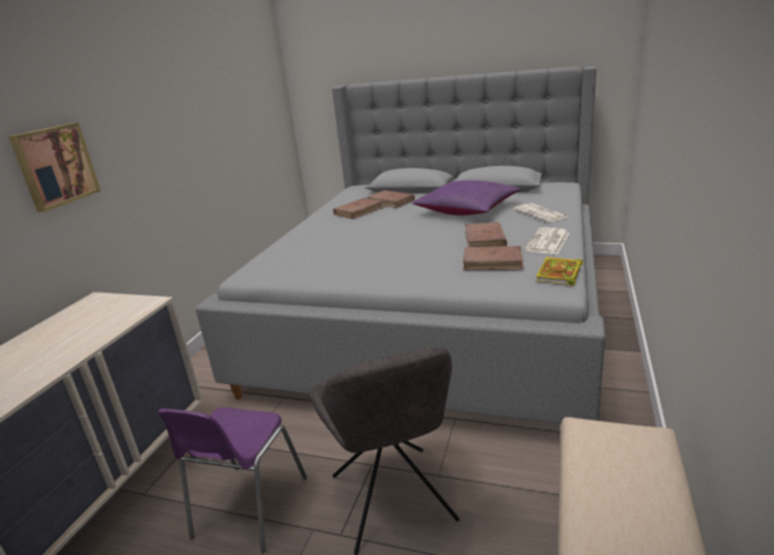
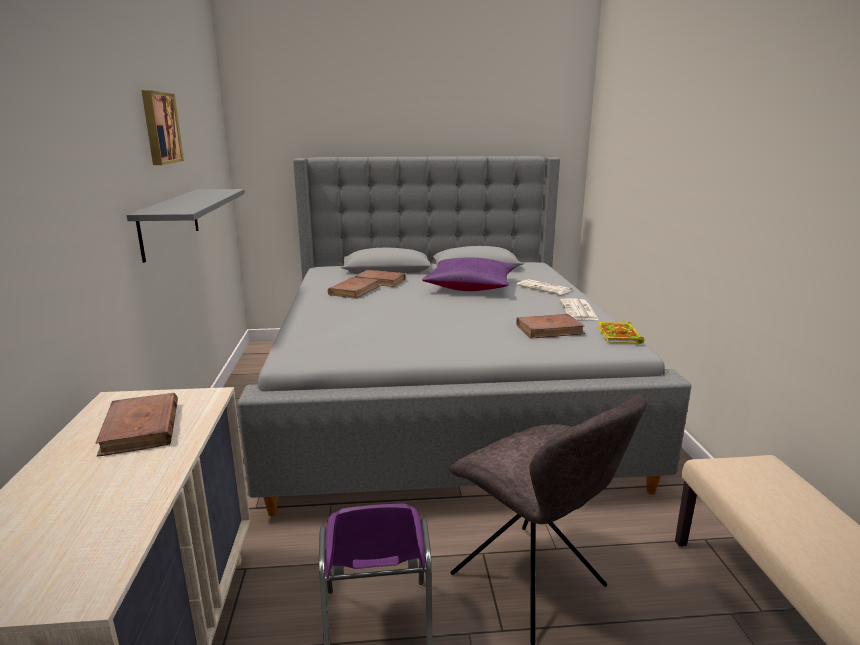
camera: 25 degrees left, 5 degrees down
(55, 166) = (62, 220): picture -> picture (159, 128)
(195, 154) = (170, 222): none -> grey shelf
(484, 239) = (519, 311): brown book -> brown book (141, 428)

